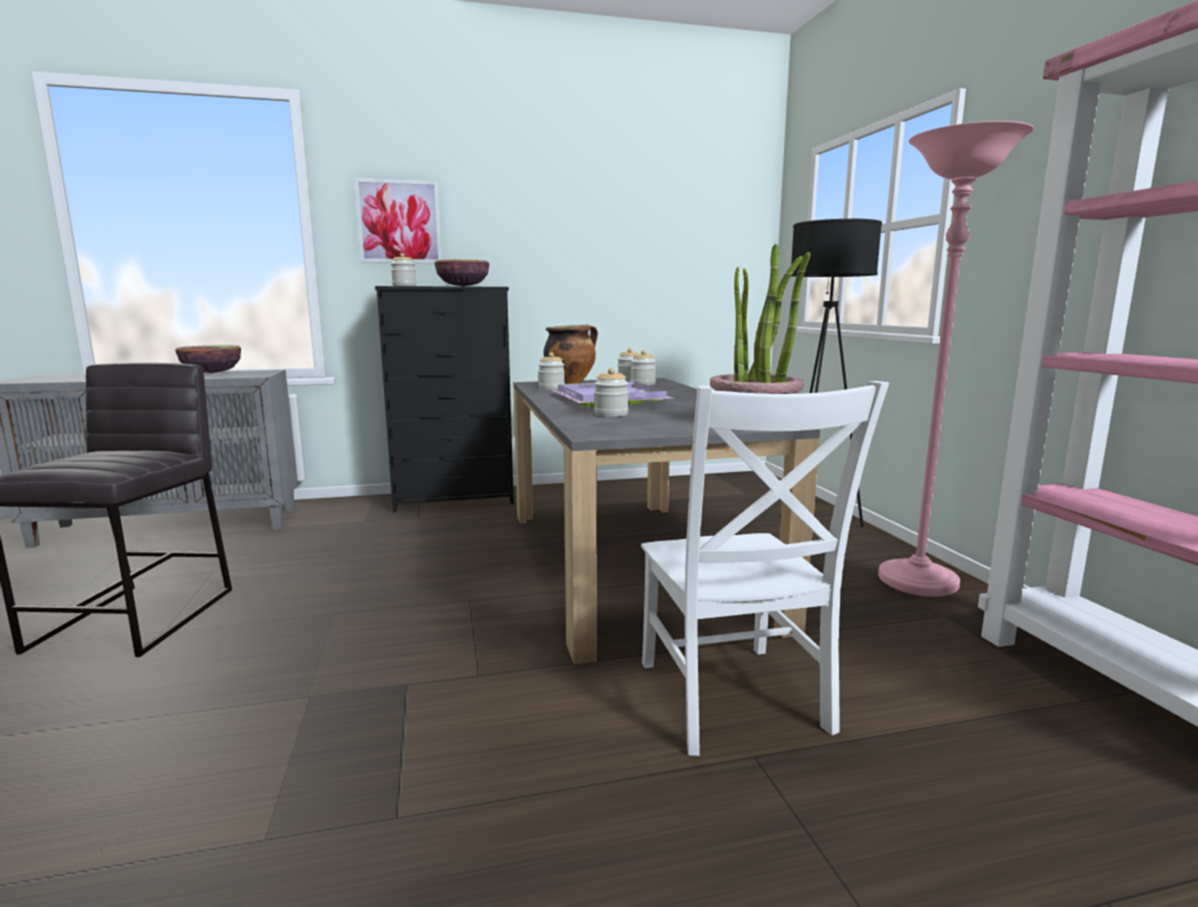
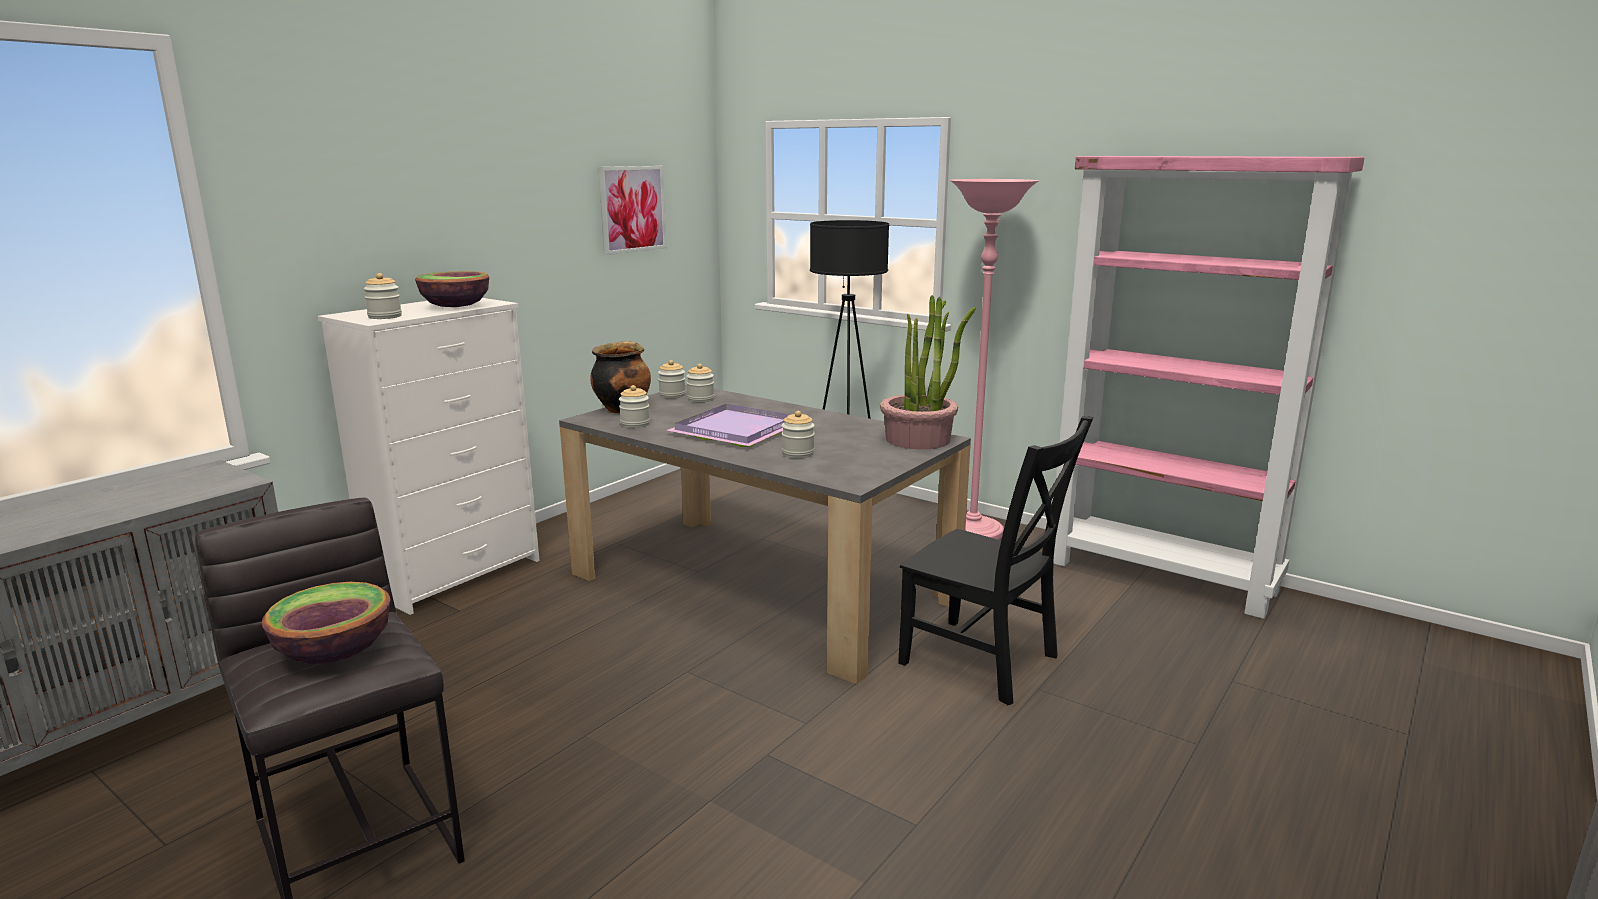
camera: 40 degrees left, 5 degrees up
(211, 373) = (130, 491): bowl -> bowl (334, 652)
(399, 222) = (331, 221): picture -> picture (632, 209)
(455, 499) = (457, 575): black dresser -> white dresser
(733, 701) = (984, 662): white chair -> black chair

